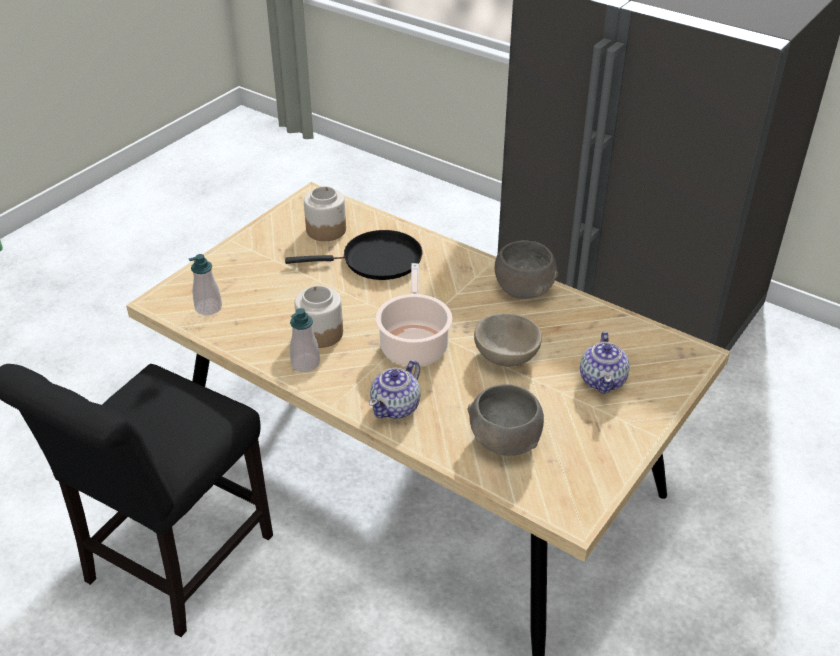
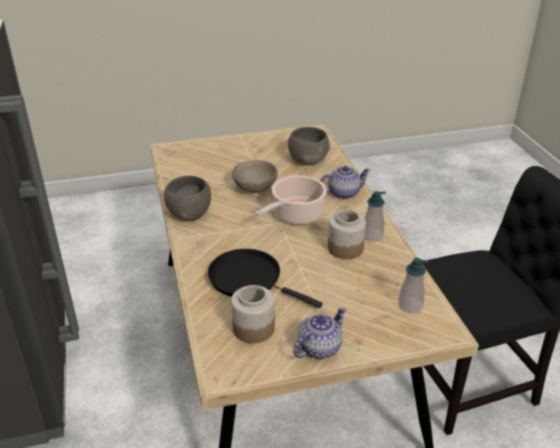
camera: 140 degrees left, 5 degrees down
(603, 380) = (226, 159): teapot -> teapot (318, 348)

